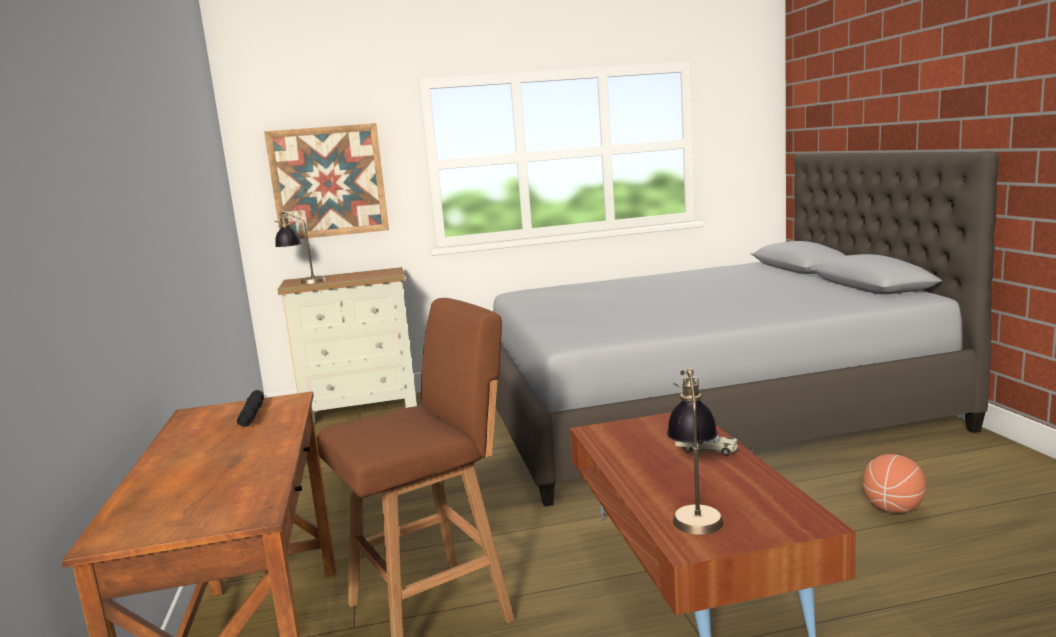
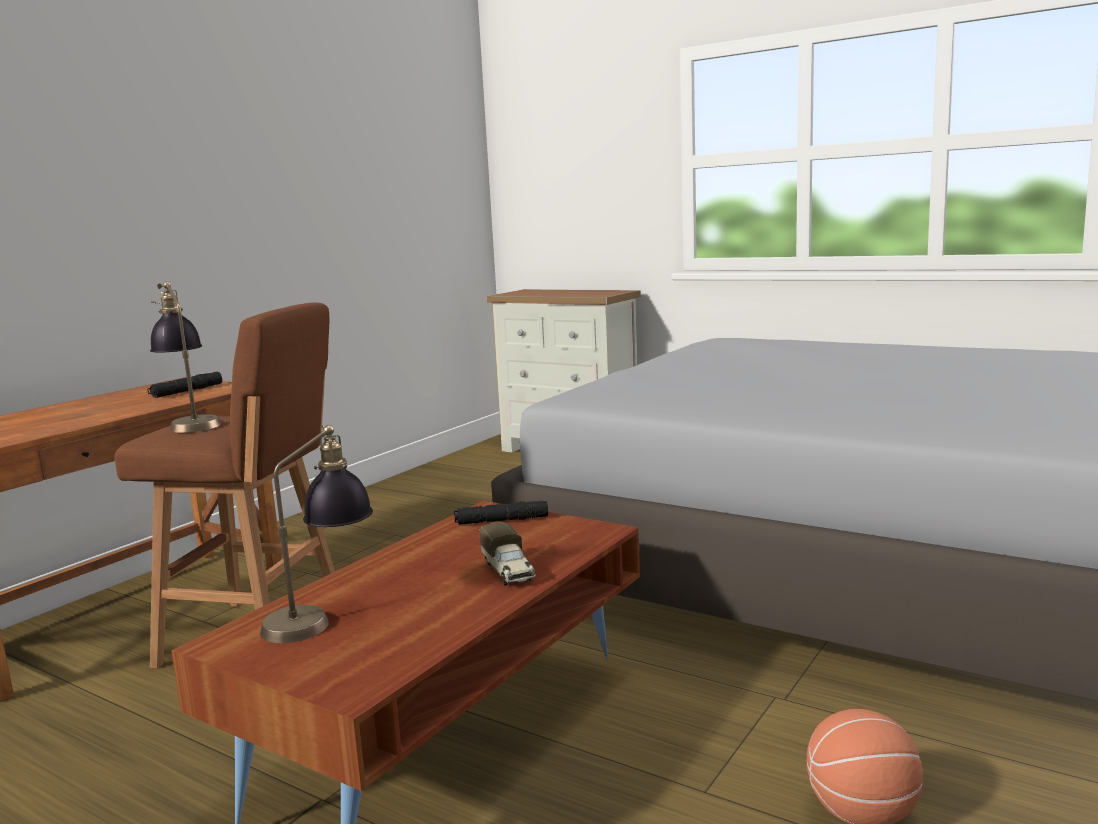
camera: 45 degrees right, 0 degrees up
(303, 282) = (524, 292): table lamp -> table lamp (191, 422)
(328, 182) = (575, 180): picture -> none
(618, 432) = (501, 520): none -> black flashlight

